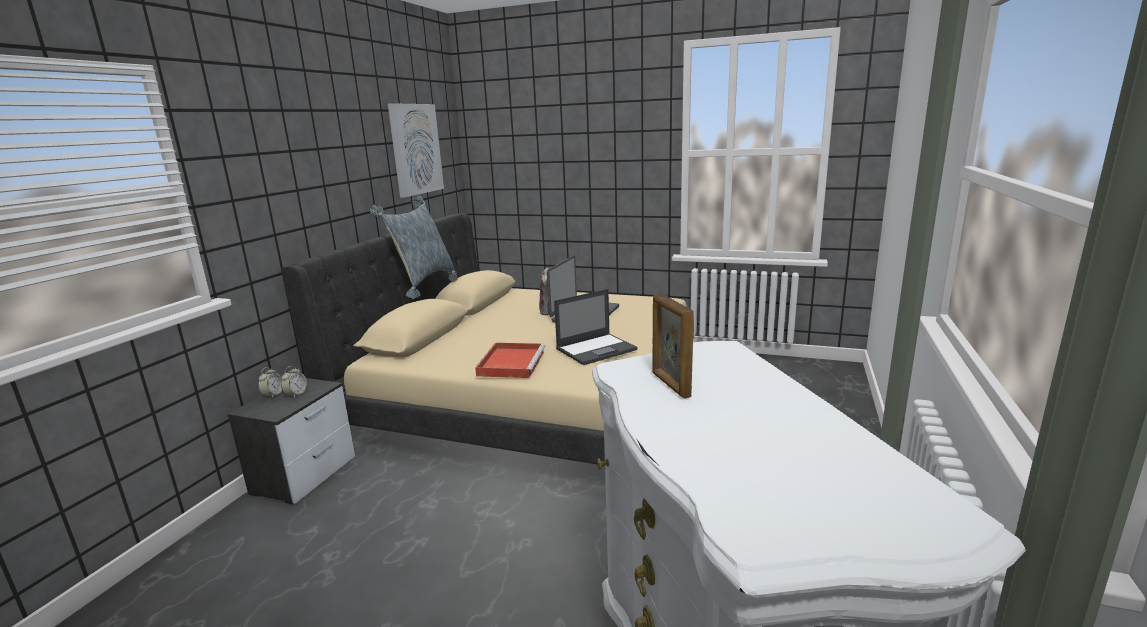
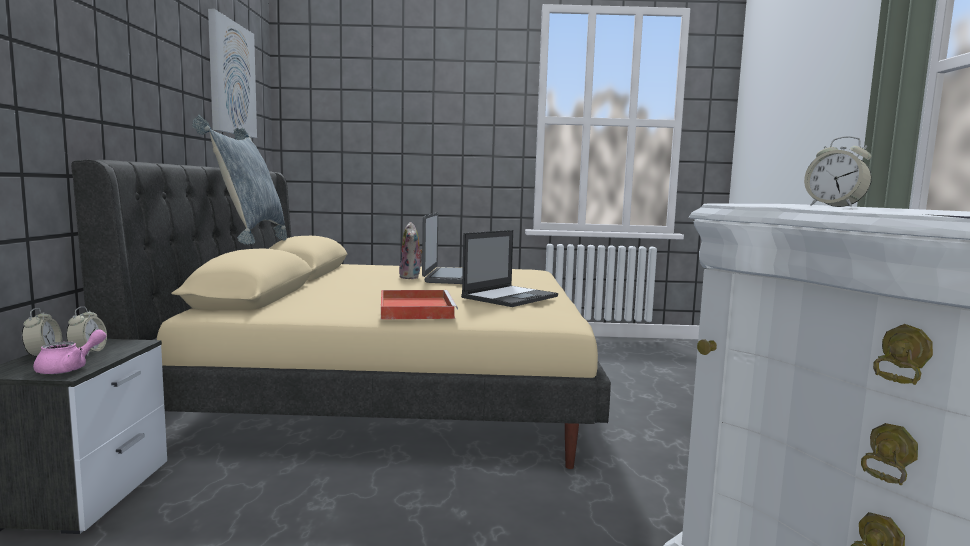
camera: 20 degrees left, 10 degrees down
(280, 409) = (70, 368): none -> pink teapot
(670, 385) = (834, 207): picture frame -> alarm clock

